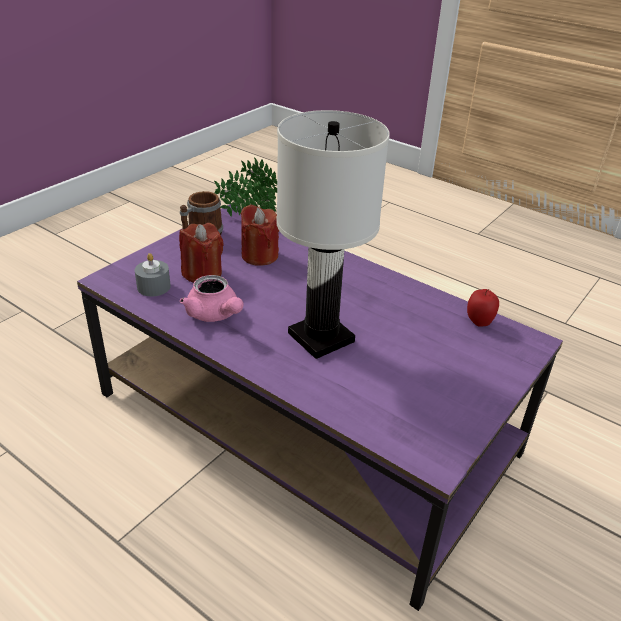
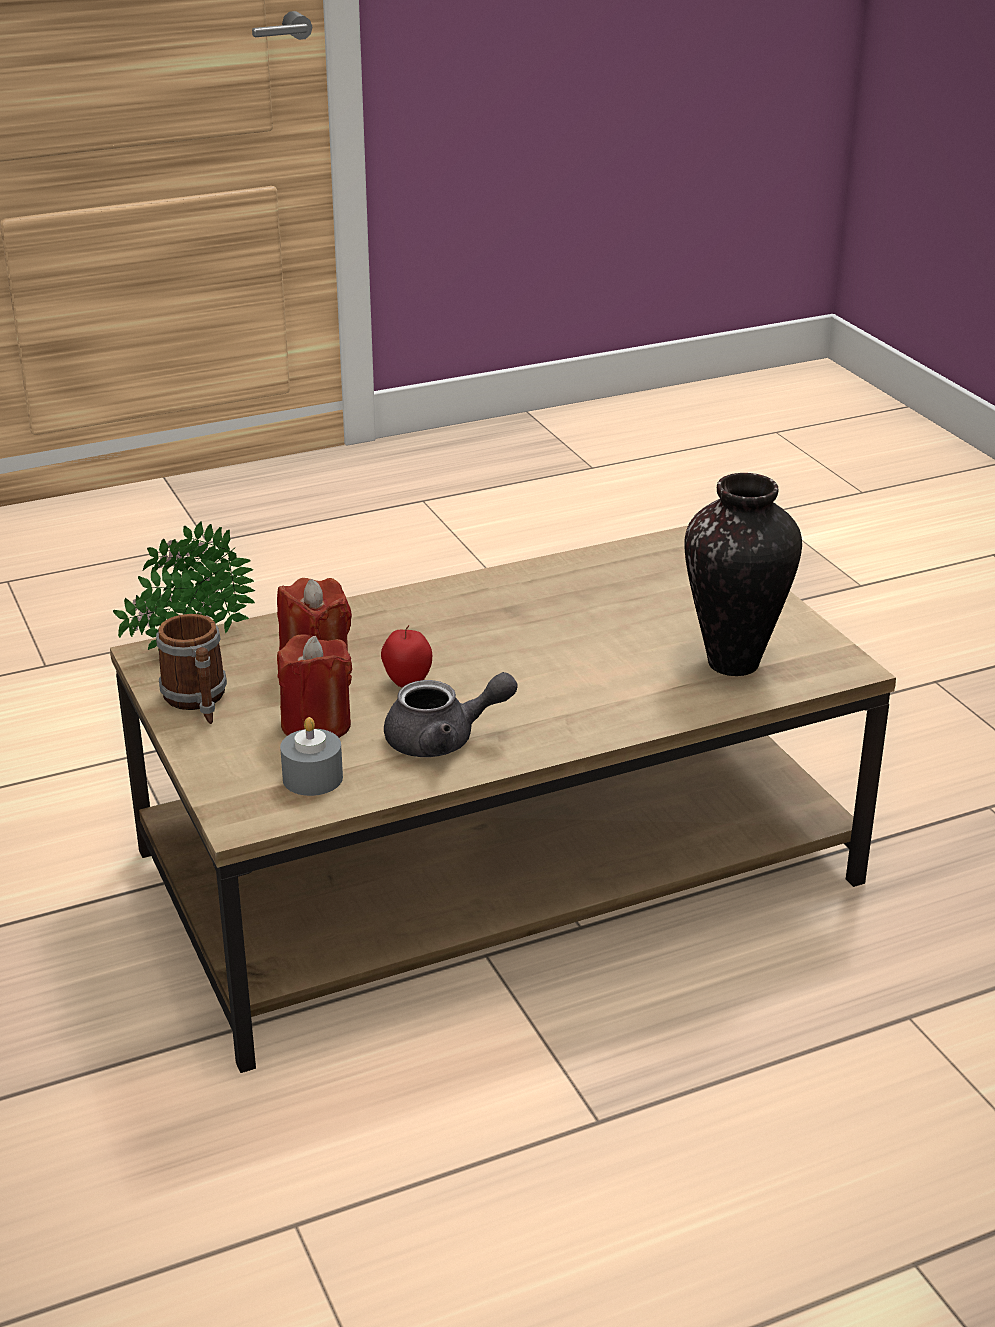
camera: 60 degrees left, 5 degrees down
(215, 315) = (443, 740): pink teapot -> grey teapot
(308, 423) = (501, 864): purple coffee table -> brown coffee table
(322, 337) = (570, 671): white table lamp -> none
(389, 403) = (733, 664): none -> vase
(479, 322) = (630, 556): apple -> apple (407, 683)

